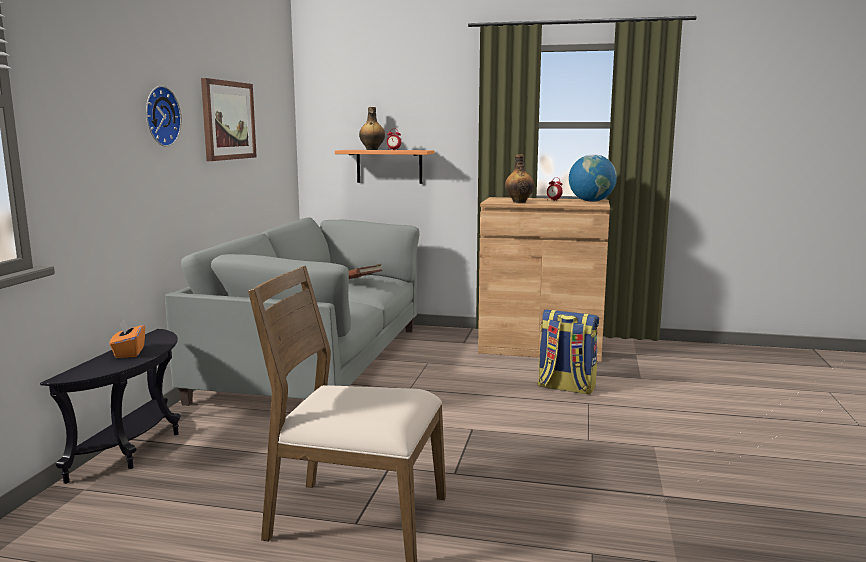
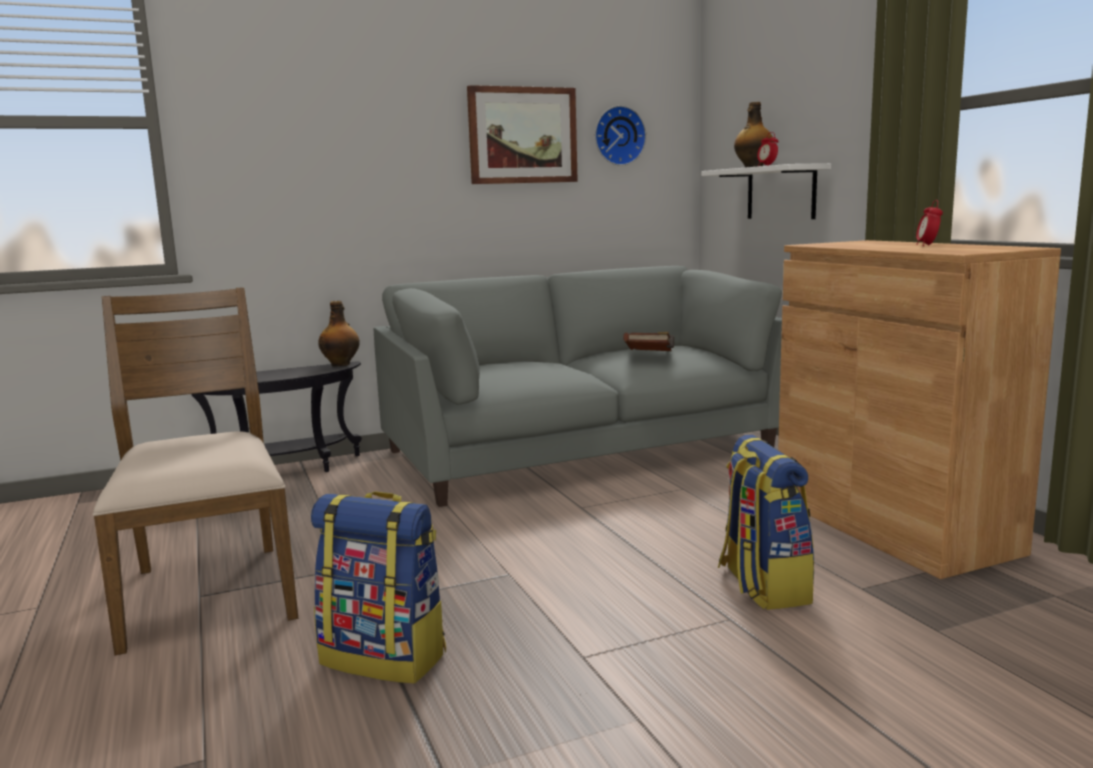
camera: 55 degrees right, 0 degrees up
(129, 352) = (278, 373): orange tissue box -> none
(159, 116) = (383, 132): wall clock -> wall clock (618, 136)
(389, 166) = (781, 193): orange shelf -> white shelf
(519, 202) = (849, 245): bottle -> bottle (341, 364)
(532, 482) = (385, 657): none -> backpack
(591, 201) = (988, 248): globe -> none

